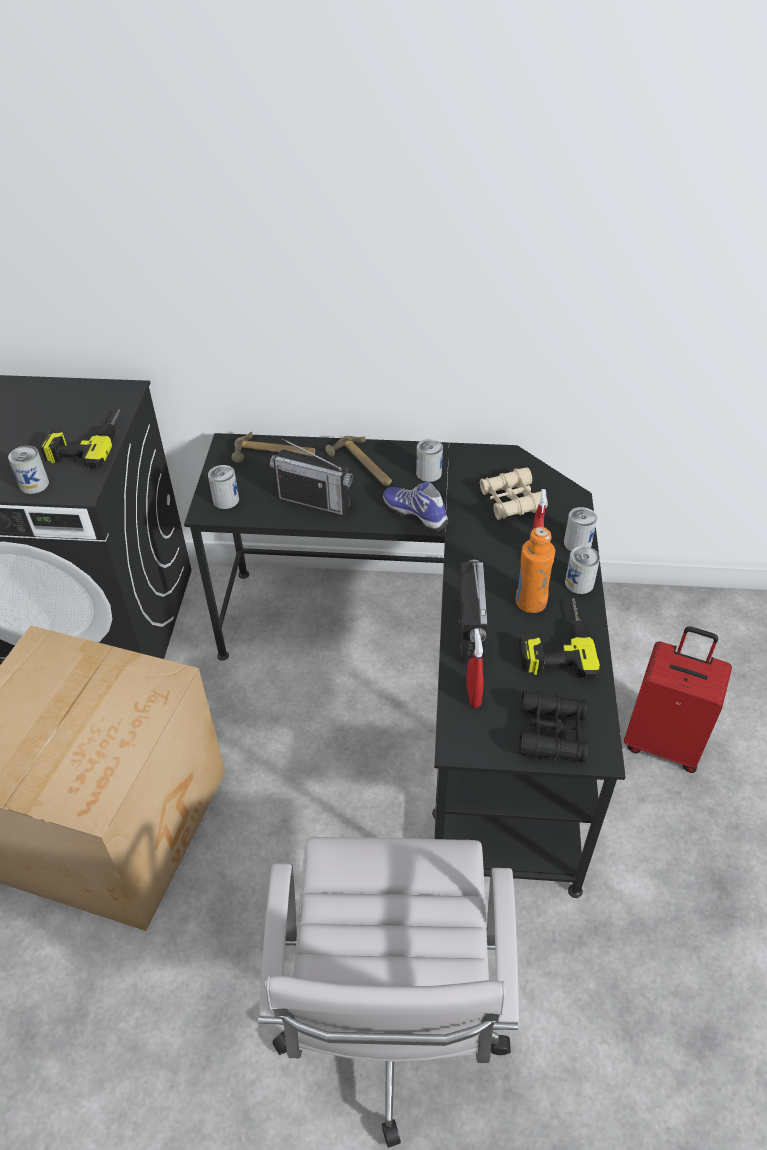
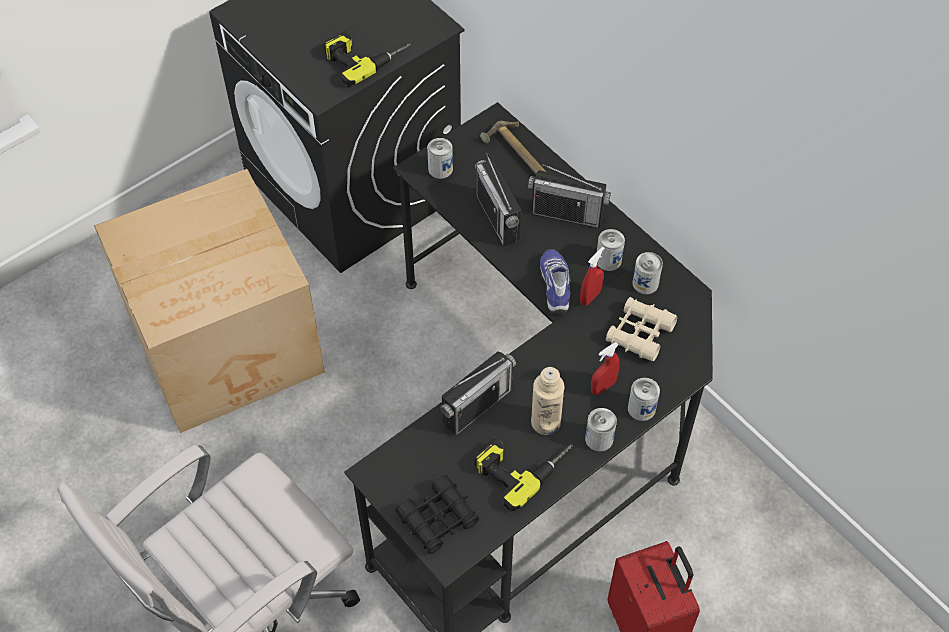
camera: 45 degrees right, 10 degrees up
(34, 484) = (300, 69): can -> can (645, 283)
(361, 466) = (567, 214): hammer -> radio
(473, 695) = (422, 450): red spray bottle -> red spray bottle (590, 297)
(530, 602) = (545, 422): orange bottle -> beige bottle

